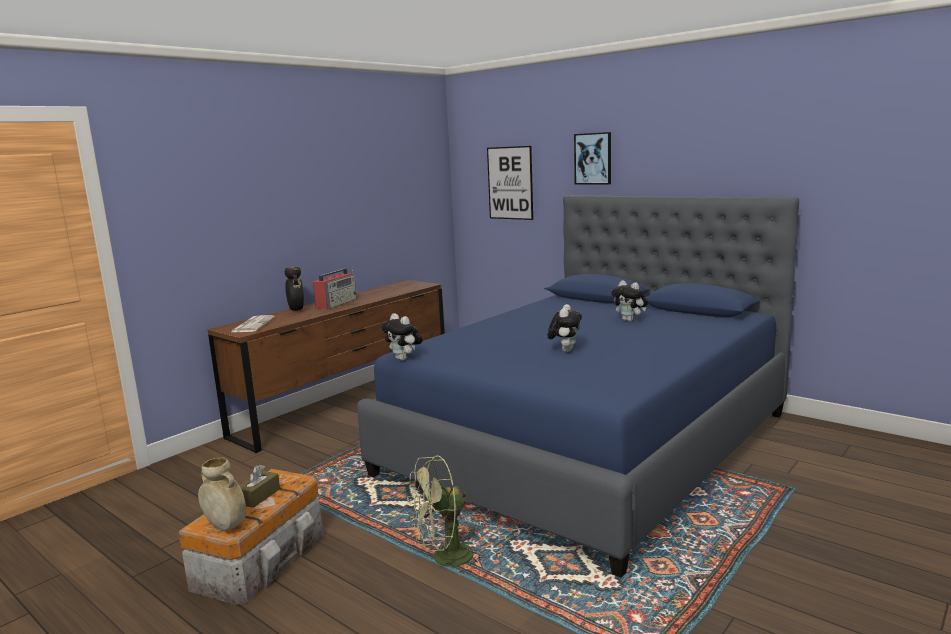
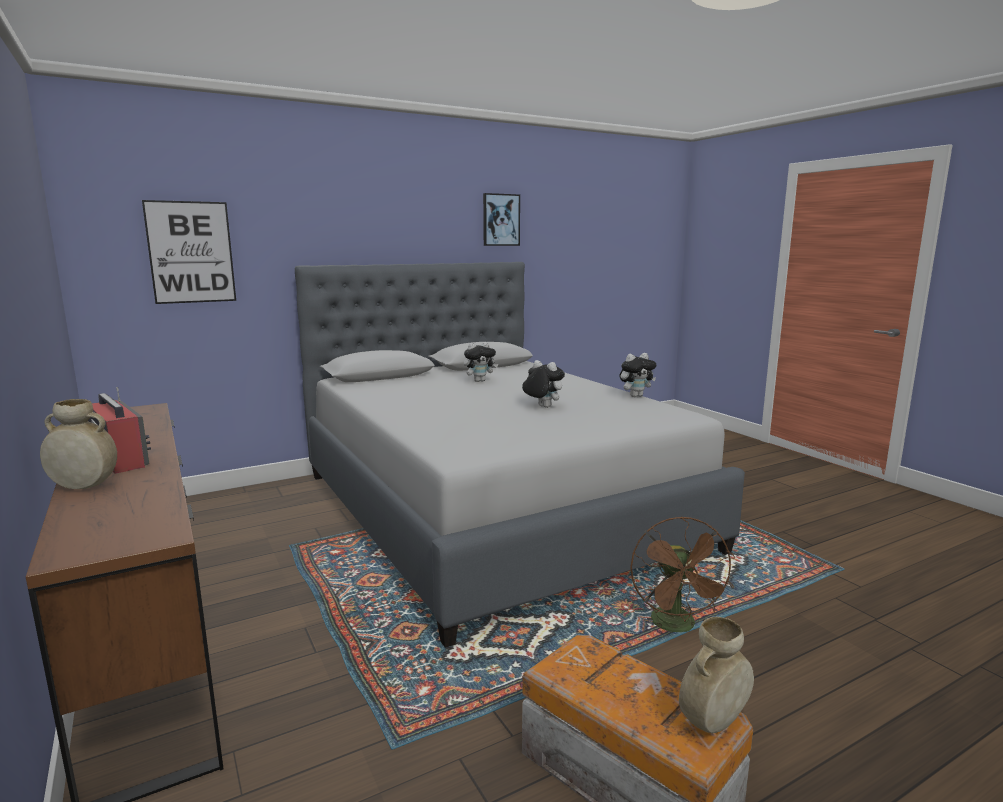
camera: 70 degrees left, 0 degrees up
(253, 325) = (113, 527): newspaper -> none
(259, 496) = (624, 686): brown tissue box -> none
(296, 310) = (83, 487): black vase -> beige vase
(404, 359) = (483, 459): plush toy -> plush toy (636, 396)
(444, 559) = (677, 627): green fan -> brown fan
(589, 443) = (493, 510): blue bed -> grey bed
(593, 158) = (321, 223): picture -> picture (501, 220)

